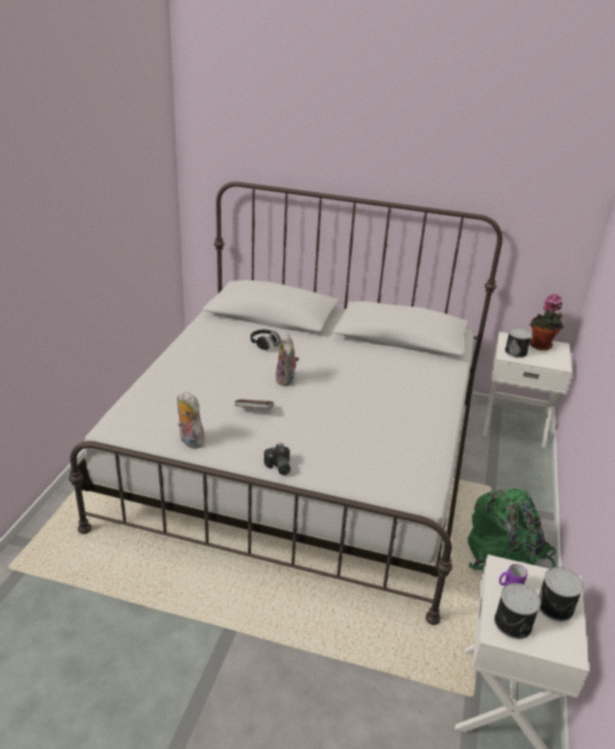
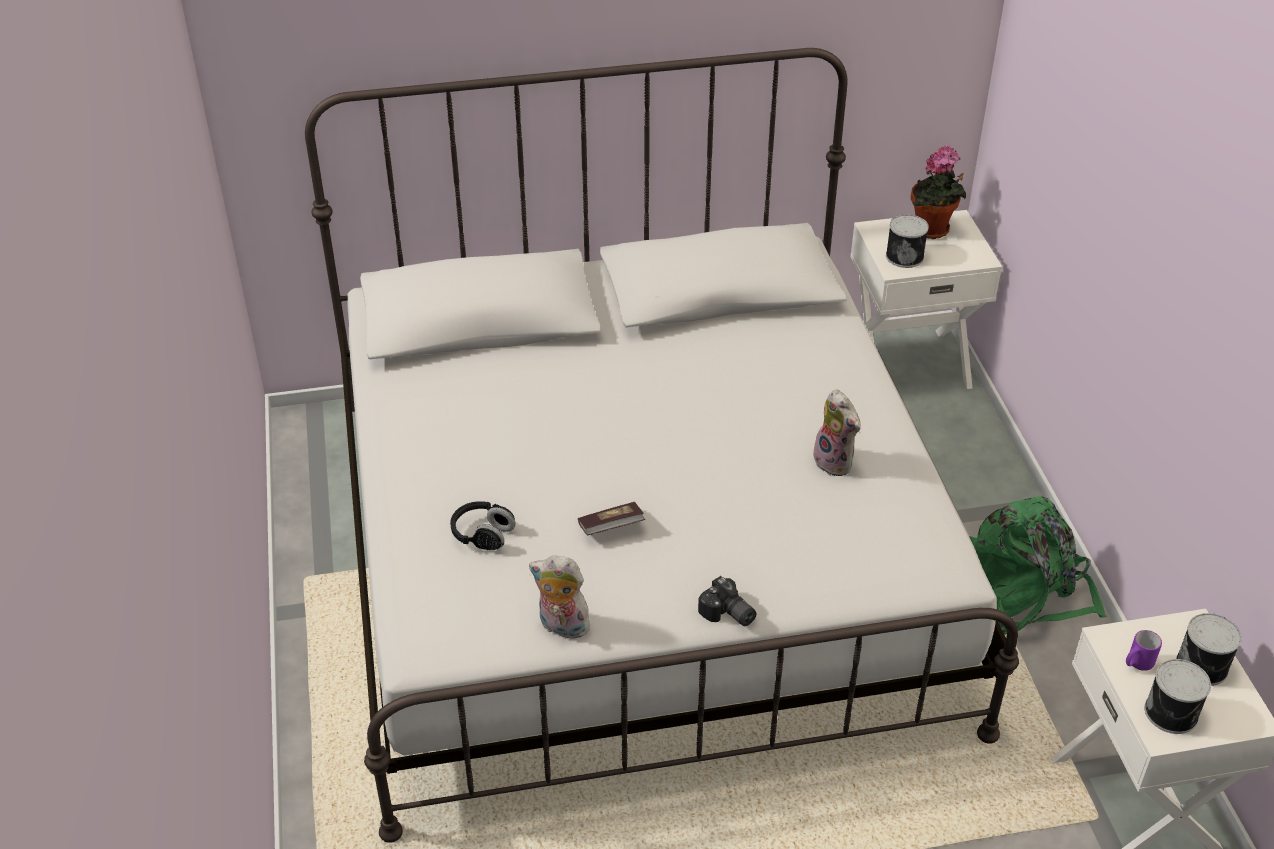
camera: 25 degrees left, 10 degrees up
(264, 345) = (524, 391): black headphones -> black headphones (483, 535)
(286, 380) = (615, 449): plush toy -> plush toy (836, 462)

